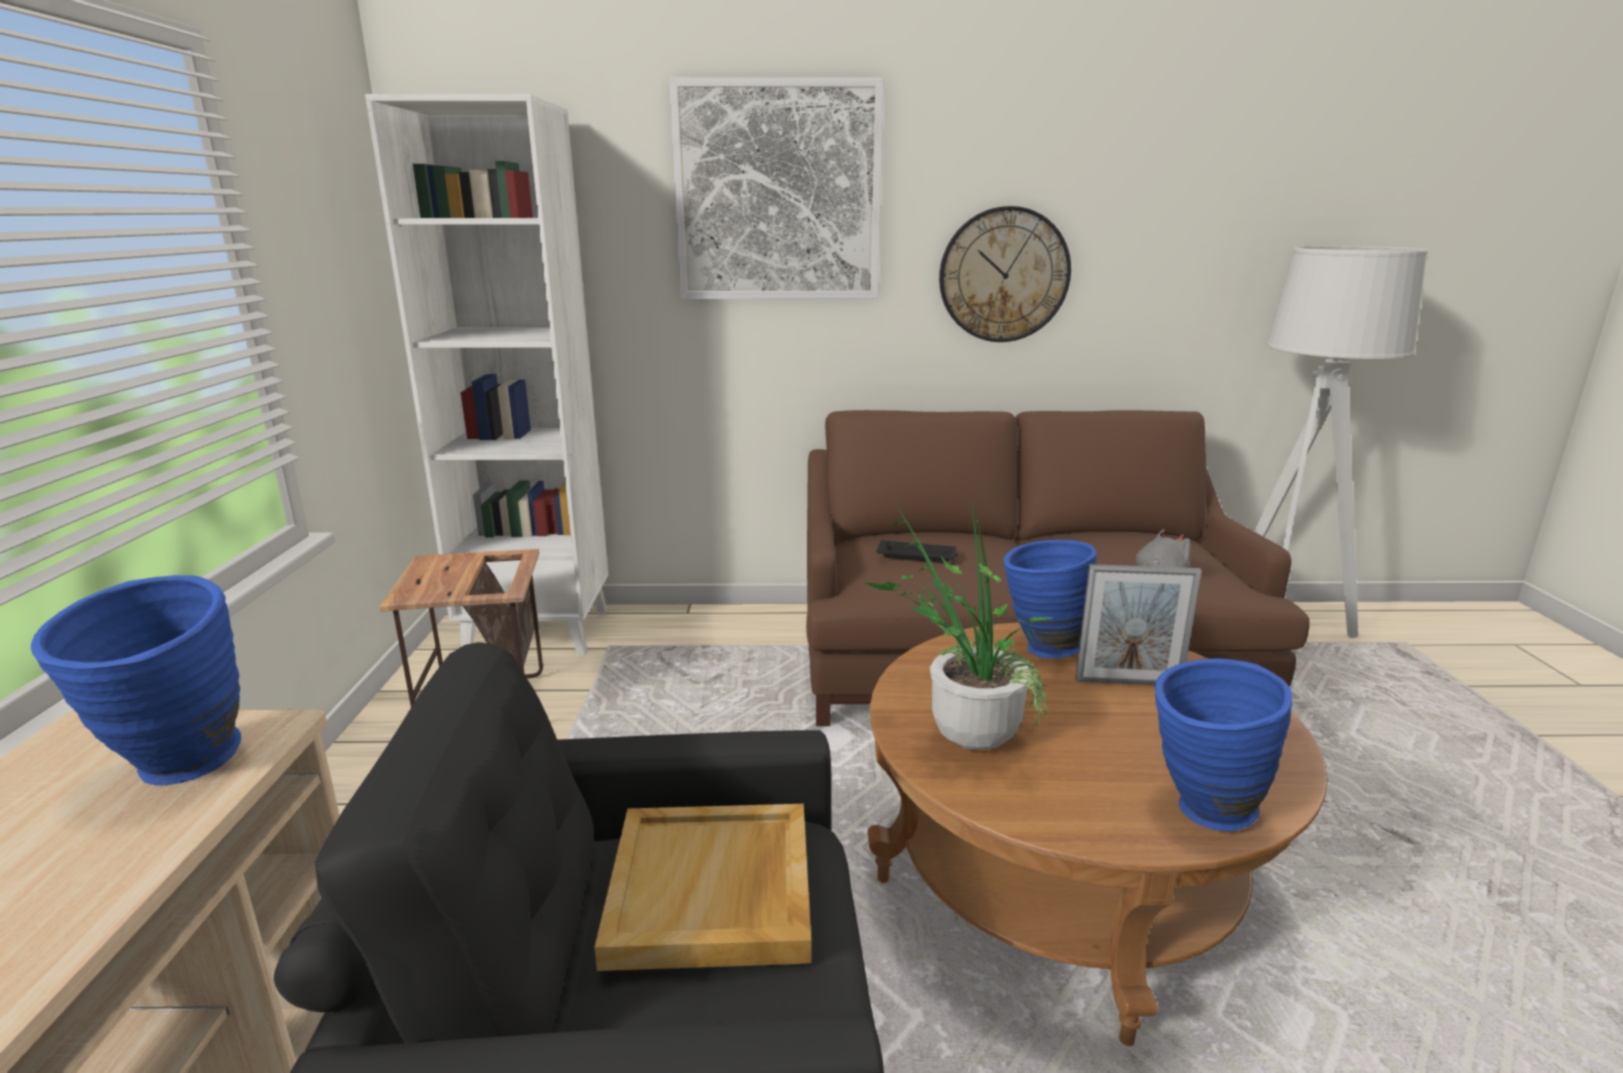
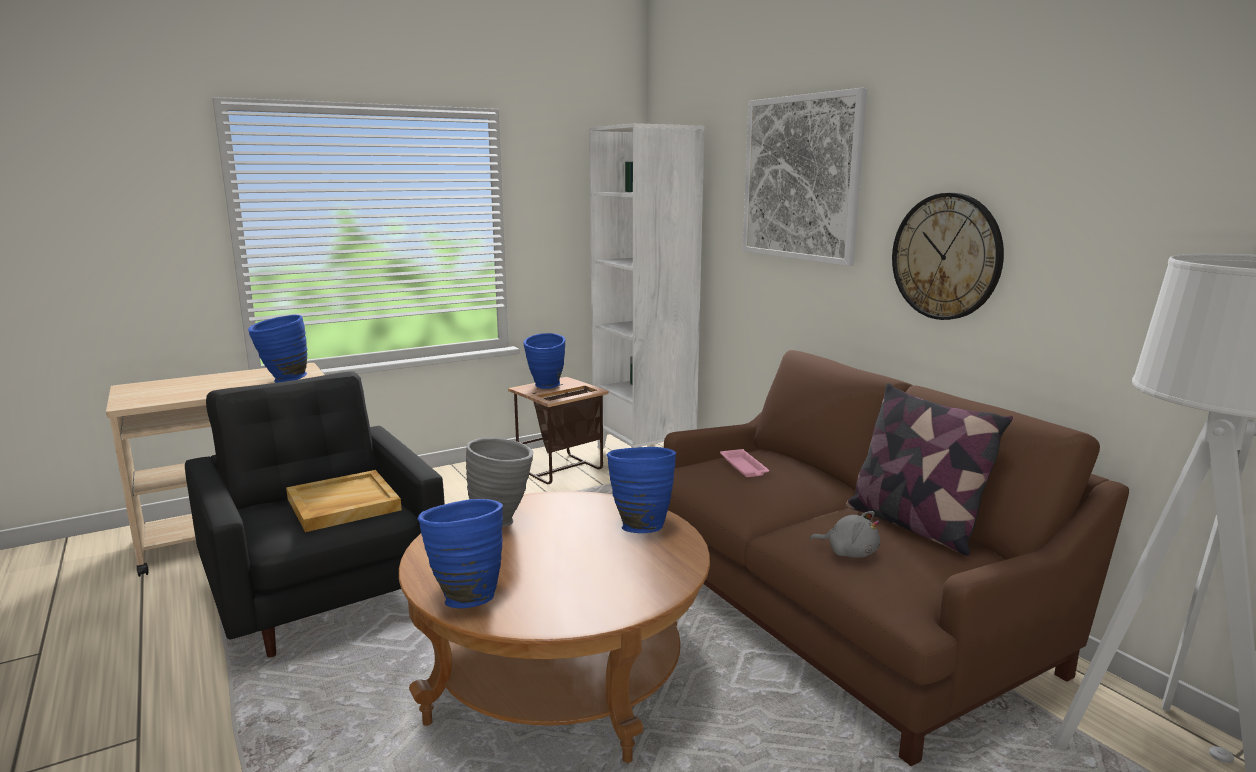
camera: 60 degrees right, 5 degrees down
(439, 579) = (546, 387): none -> blue vase
(918, 556) = (744, 467): black tray -> pink tray
(959, 731) = (503, 520): potted plant -> grey vase
(1113, 539) = (913, 525): none -> pillow
(1128, 682) = (619, 559): picture frame -> none

